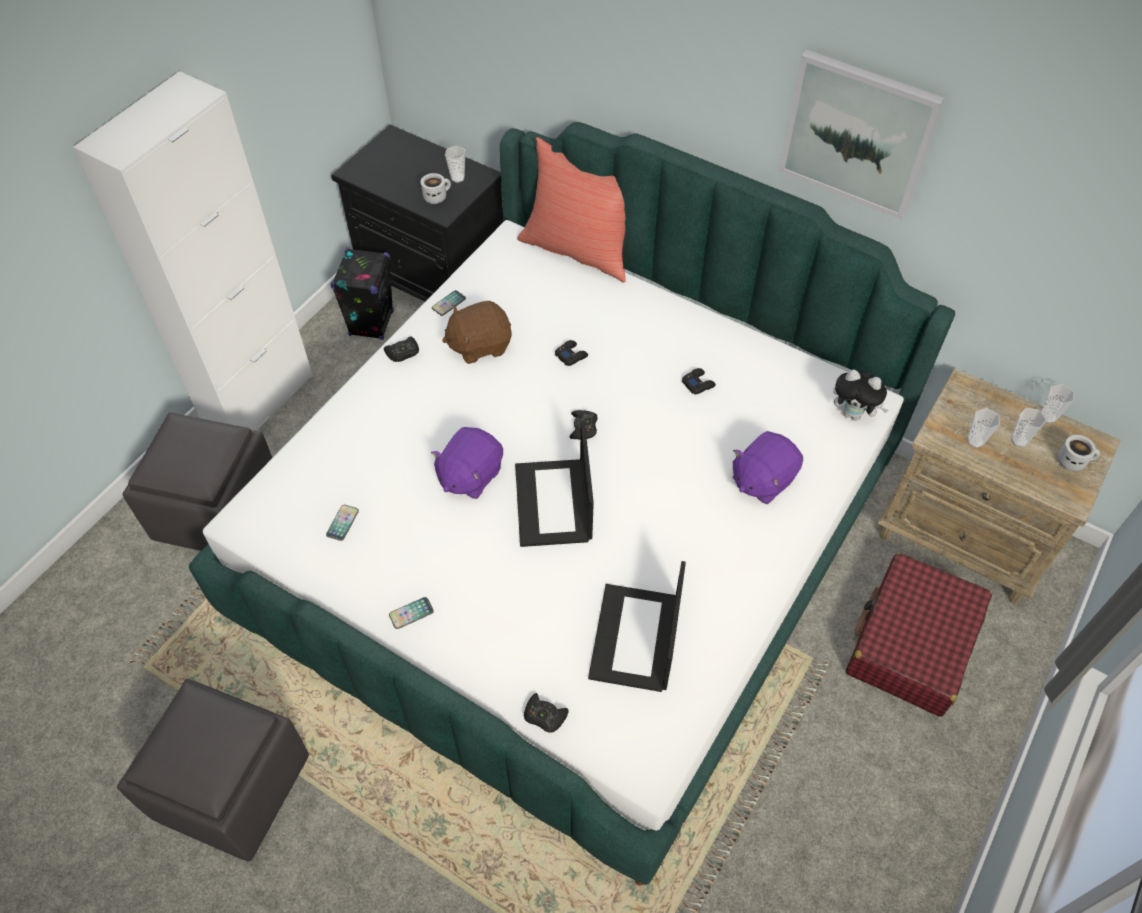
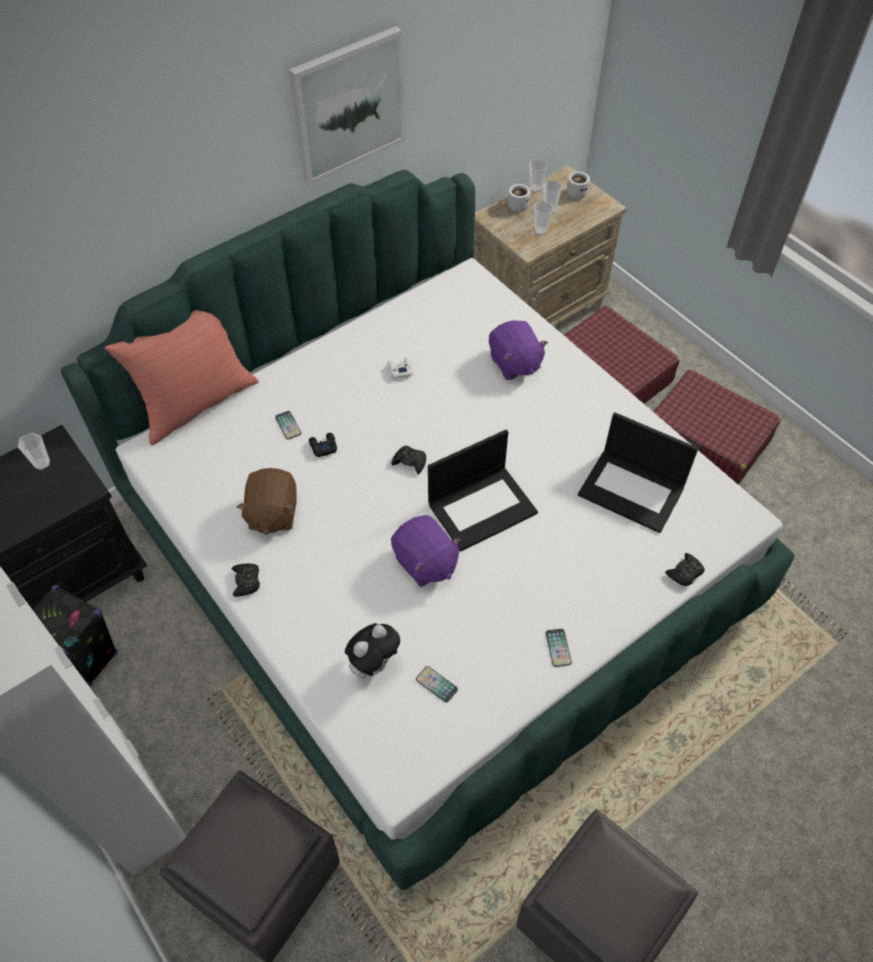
camera: 70 degrees left, 0 degrees up
(436, 196) = (56, 489): white mug -> white mug (516, 205)
(448, 303) = (202, 525): phone -> phone (288, 425)
(554, 504) = (482, 507): laptop -> laptop turned 45 degrees counterclockwise
(698, 384) = (400, 370): black game controller -> white game controller
(853, 414) = (476, 289): plush toy -> plush toy (374, 664)
(866, 780) = (707, 440): none -> red suitcase

